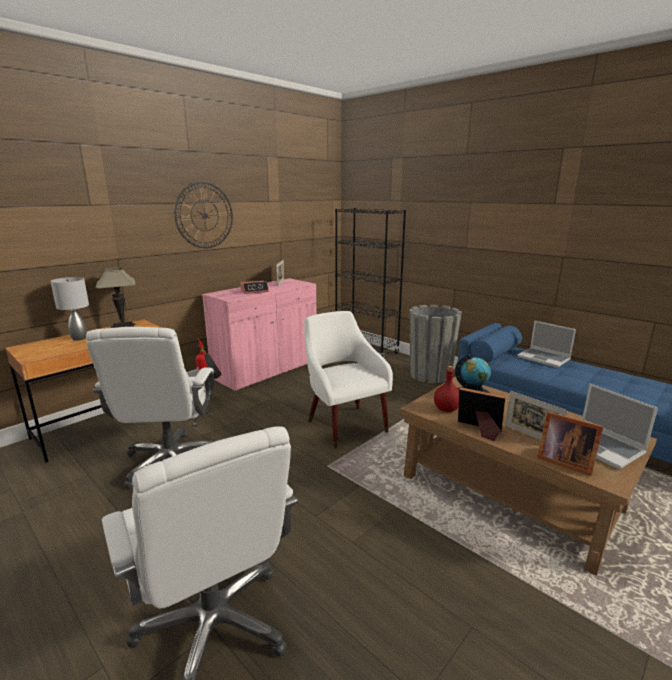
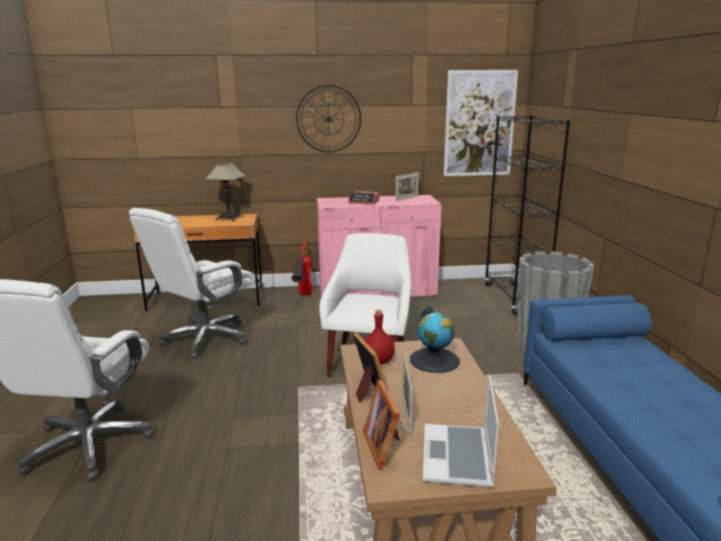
camera: 40 degrees right, 0 degrees up
(79, 338) = (192, 219): grey table lamp -> none
(315, 216) = (479, 124): none -> picture
(544, 358) = (648, 361): laptop -> none

